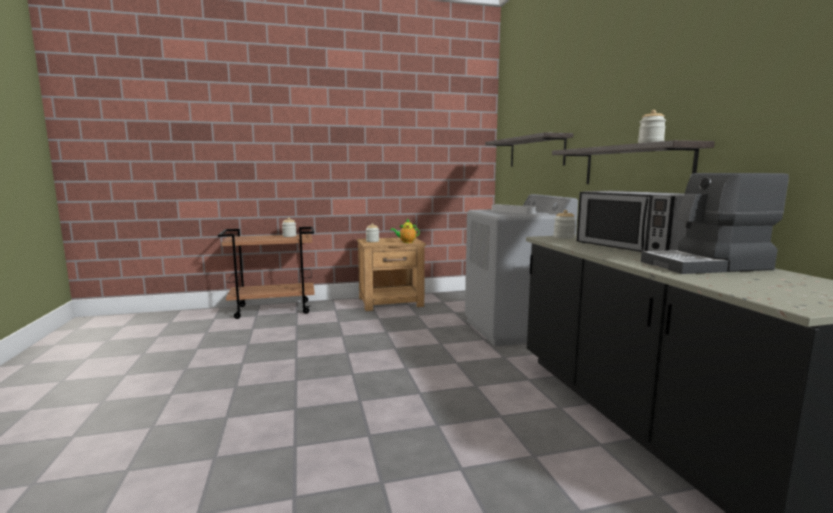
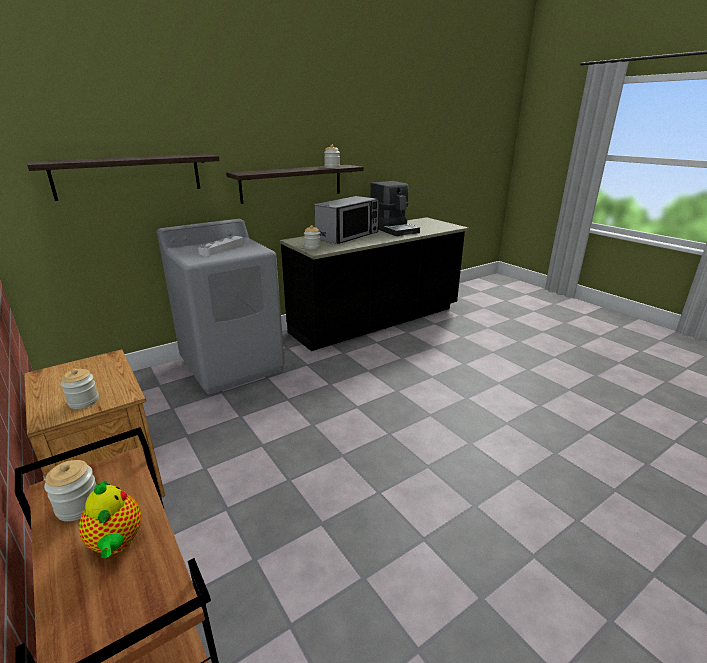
camera: 110 degrees left, 15 degrees up
(406, 242) = (107, 365): teapot -> teapot (116, 543)

